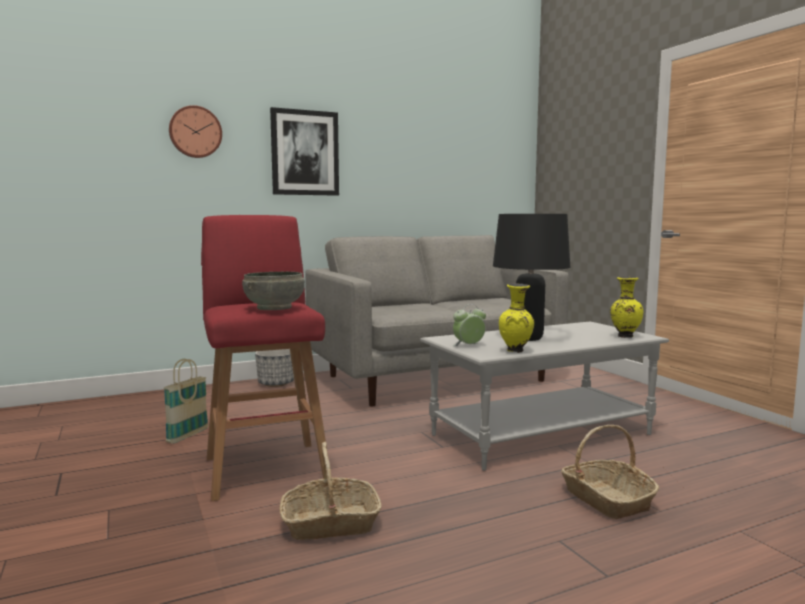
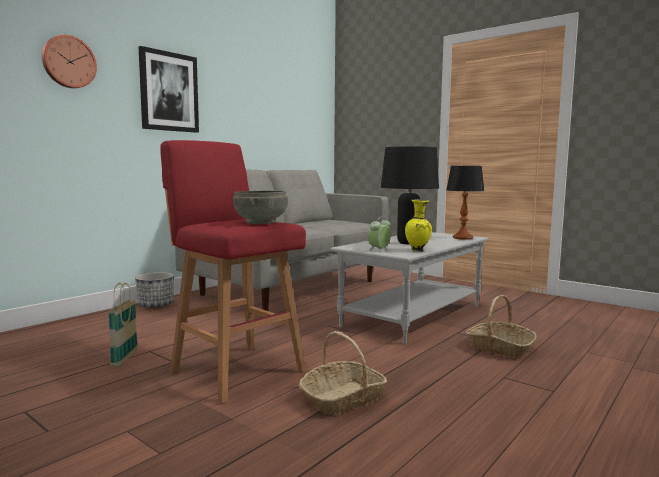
camera: 25 degrees left, 0 degrees up
(624, 336) = (462, 238): yellow vase -> table lamp

